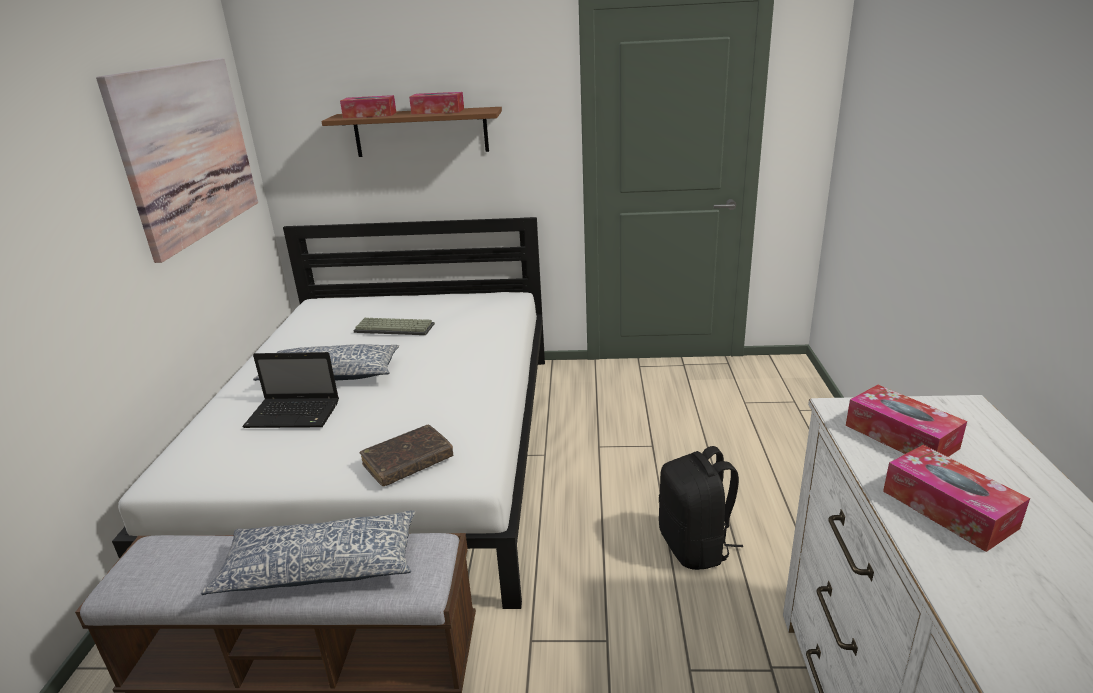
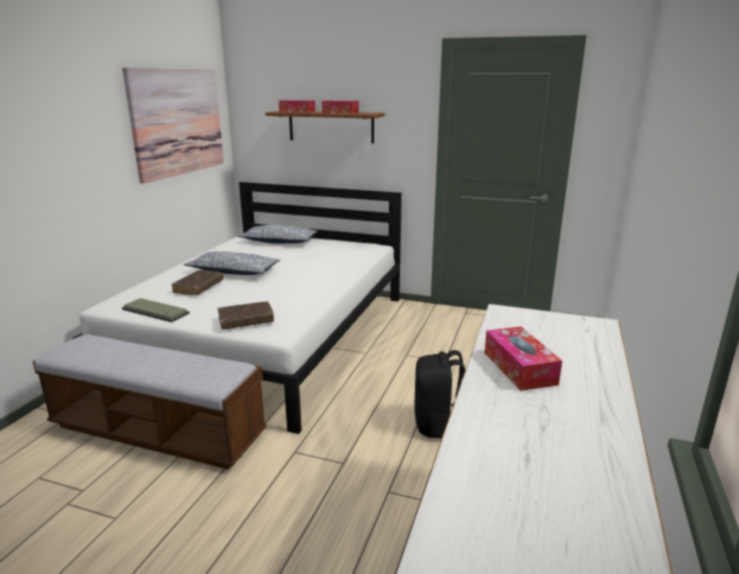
camera: 15 degrees right, 5 degrees down
(295, 414) = (198, 287): laptop -> brown book
(320, 566) = (166, 364): pillow -> pillow (279, 242)
(395, 327) = (288, 252): keyboard -> keyboard (157, 311)
(901, 436) = (529, 330): tissue box -> none

